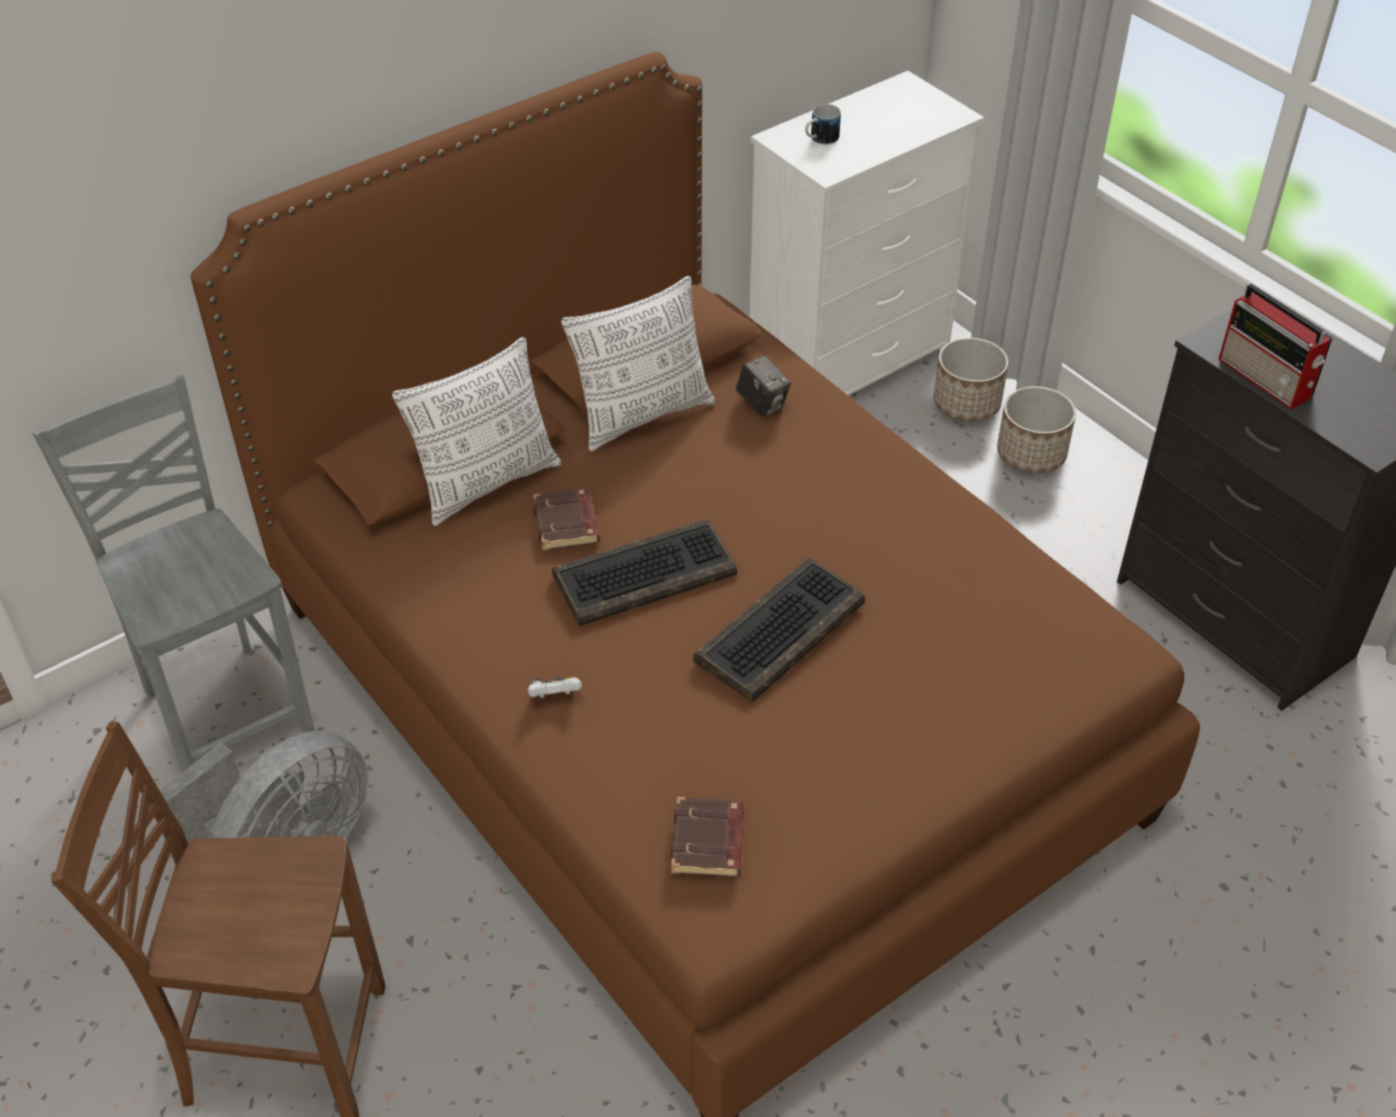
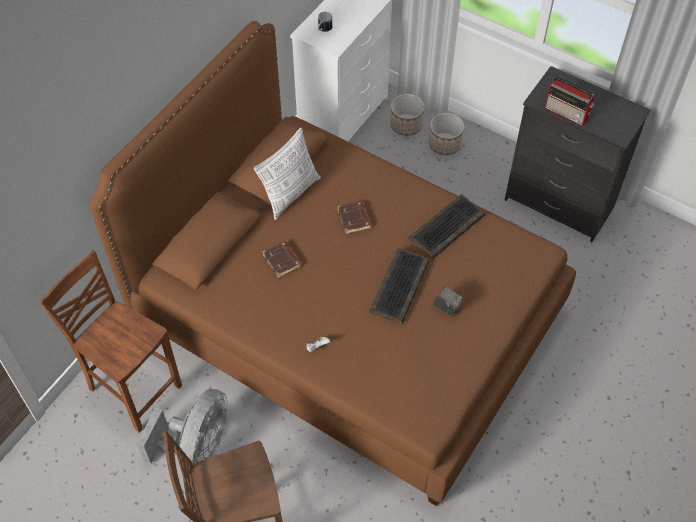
camera: 20 degrees left, 10 degrees up
(226, 713) = (133, 387): grey chair -> brown chair
(487, 483) = (236, 250): pillow -> none
(645, 574) = (329, 275): keyboard -> keyboard (446, 226)
(709, 842) = (412, 393): brown book -> brown book (354, 219)
(762, 404) = (342, 172): camera -> camera (447, 307)

